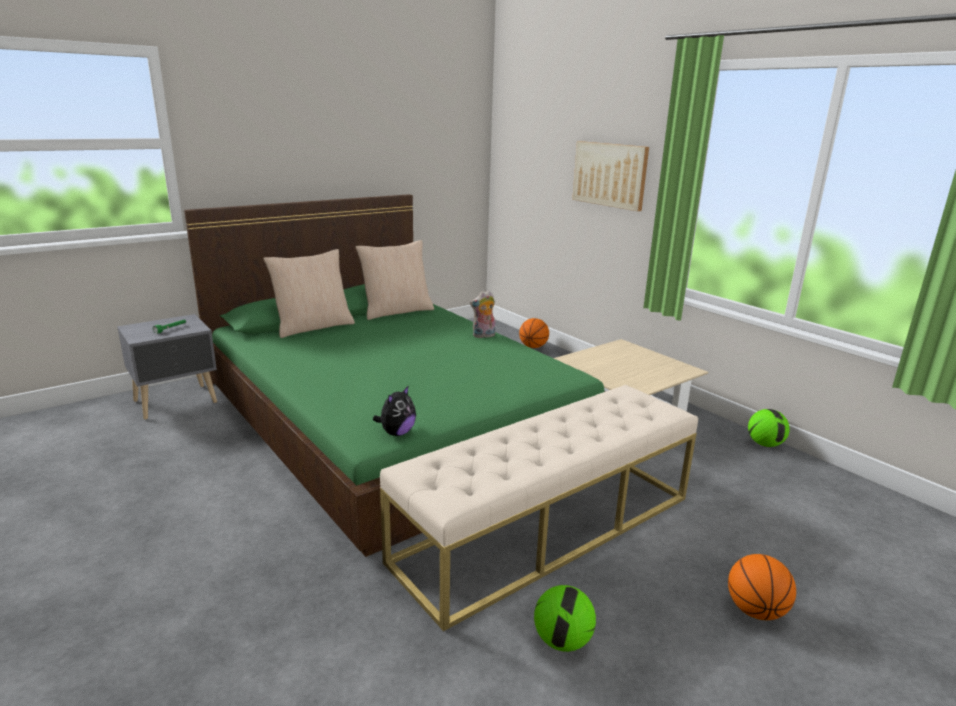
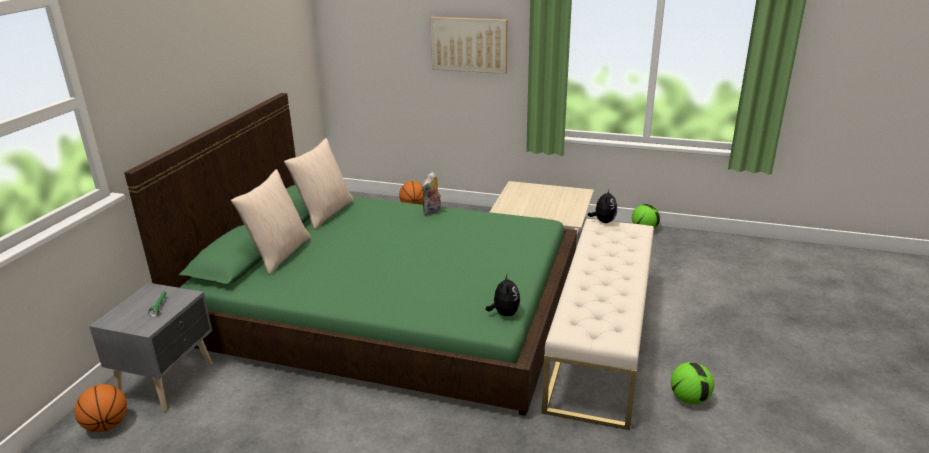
camera: 35 degrees left, 5 degrees up
(637, 392) = (603, 221): none -> plush toy
(755, 610) = (747, 333): basketball -> basketball (106, 425)

